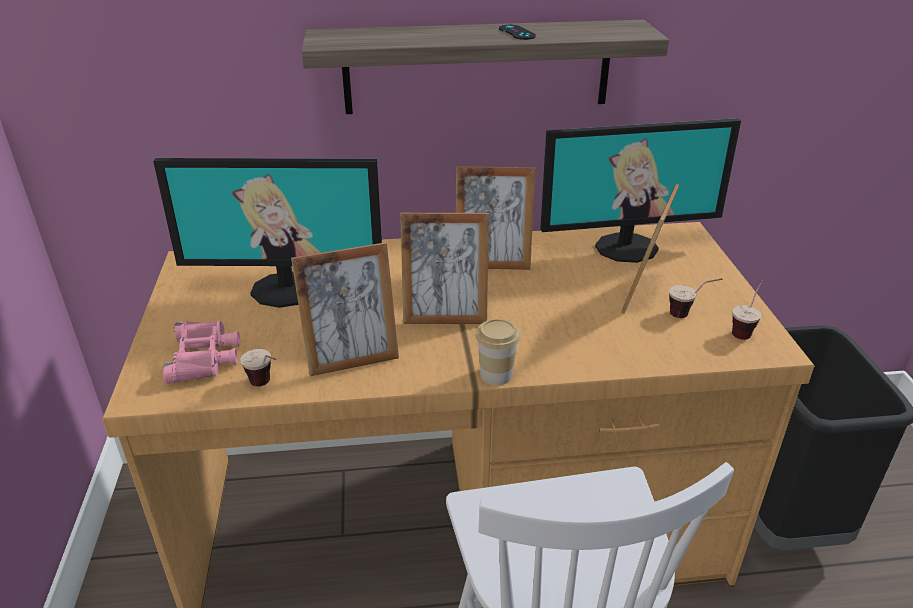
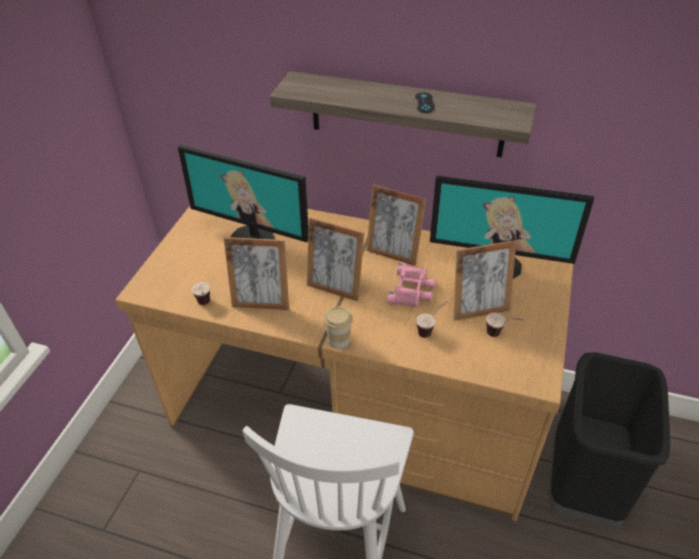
camera: 25 degrees right, 10 degrees up
(205, 357) = (183, 275): pink binoculars -> pink binoculars (411, 290)
(642, 295) = (479, 309): picture frame -> picture frame turned 150 degrees counterclockwise
(744, 329) = (531, 359): cup -> cup (431, 330)

